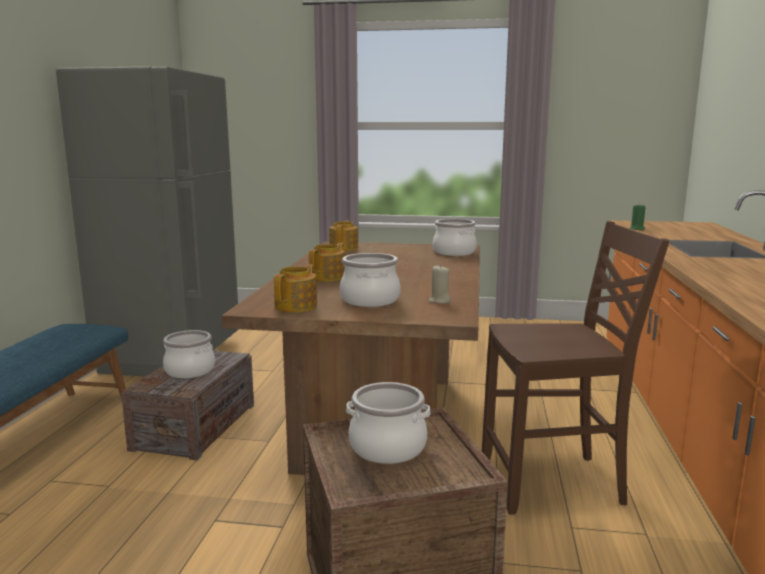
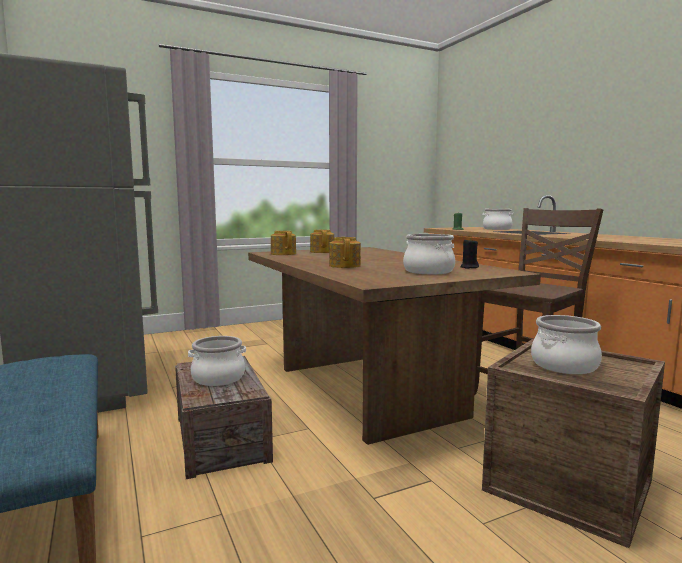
camera: 35 degrees left, 5 degrees down
(297, 306) = (396, 279): teapot -> teapot (322, 251)
(439, 301) = (469, 267): beige candle -> black candle
(453, 252) = (370, 250): cooking pot -> cooking pot (497, 229)

